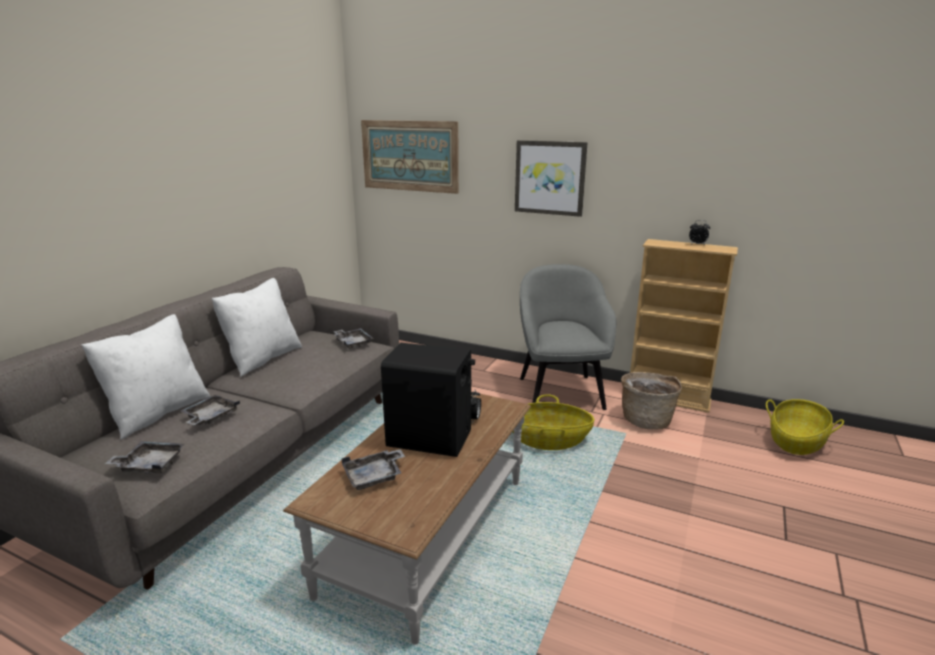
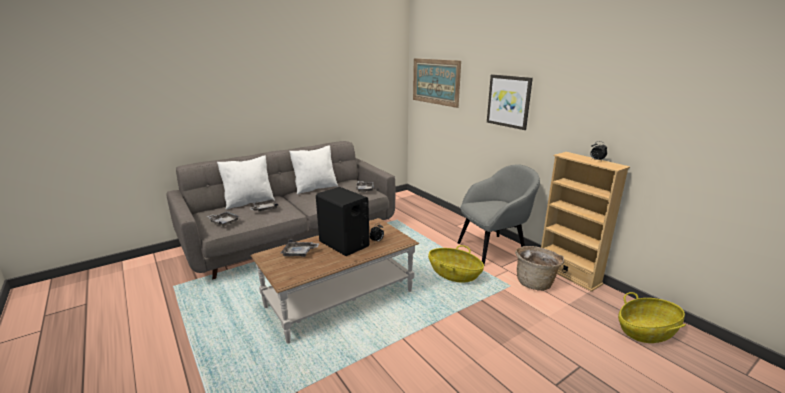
camera: 30 degrees right, 0 degrees up
(560, 392) = (492, 249): grey armchair -> grey armchair turned 45 degrees clockwise

